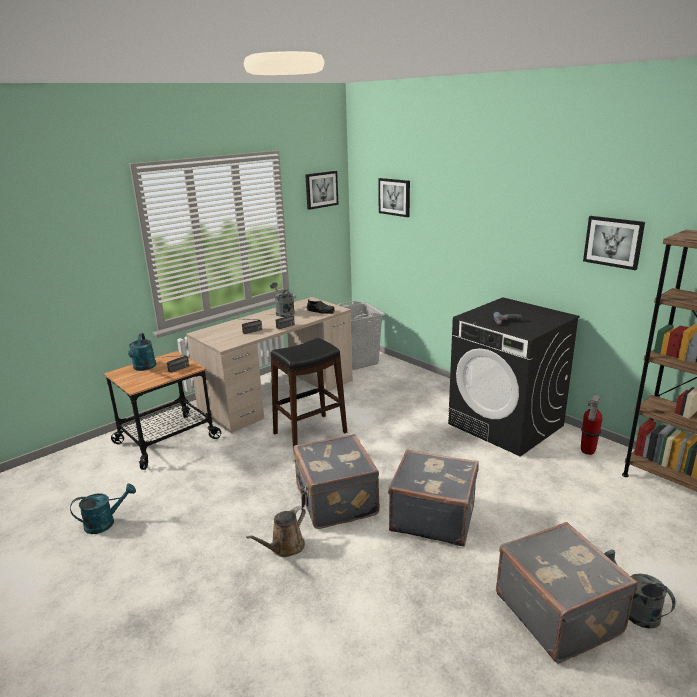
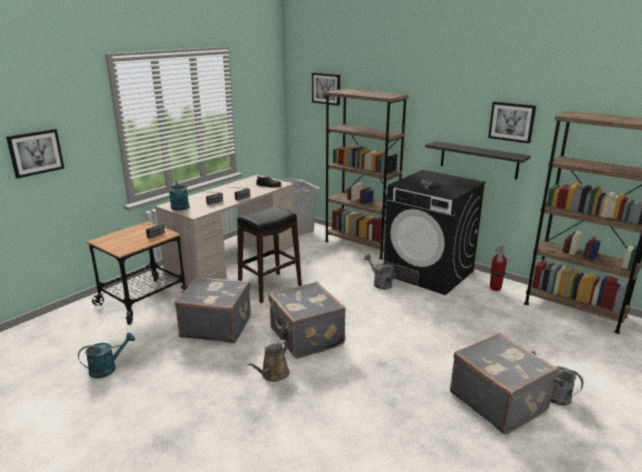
camera: 10 degrees left, 0 degrees up
(144, 368) = (123, 235): turquoise watering can -> turquoise watering can (180, 208)
(283, 312) = (236, 187): grey watering can -> grey watering can (379, 283)
(321, 189) = (262, 82): picture -> picture (35, 152)
(430, 384) = (360, 245): none -> brown bookcase
(432, 517) = (388, 343): grey suitcase -> grey suitcase (216, 326)
(571, 288) = (478, 160): none -> shelf

